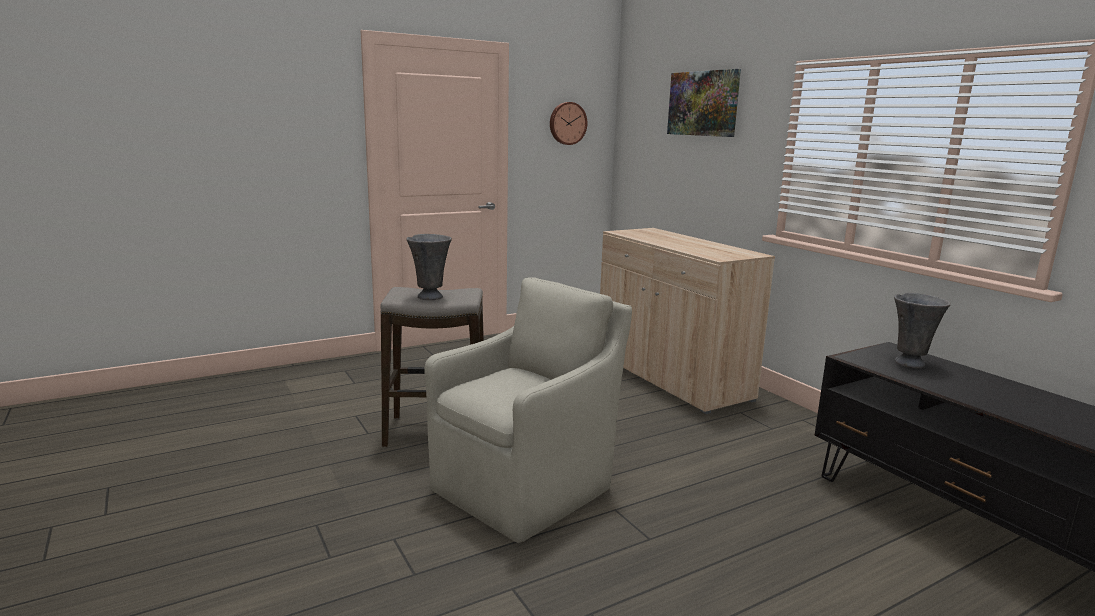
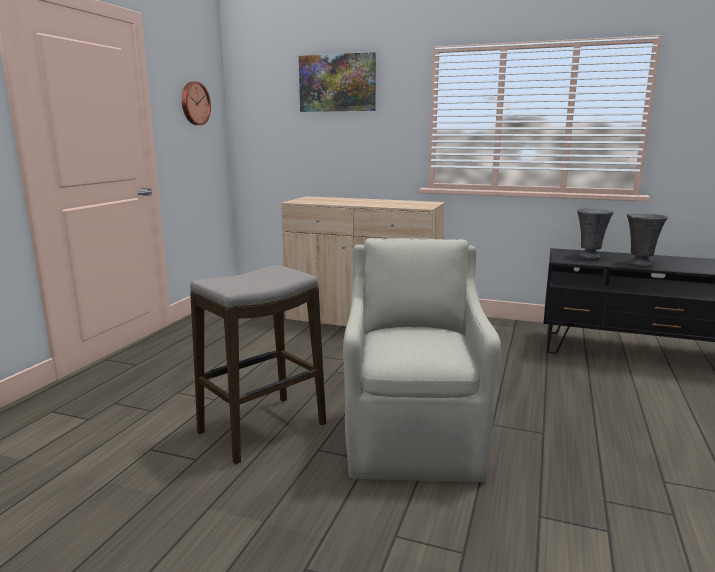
camera: 40 degrees left, 0 degrees up
(430, 297) = (257, 281): grey vase -> grey vase (639, 264)

